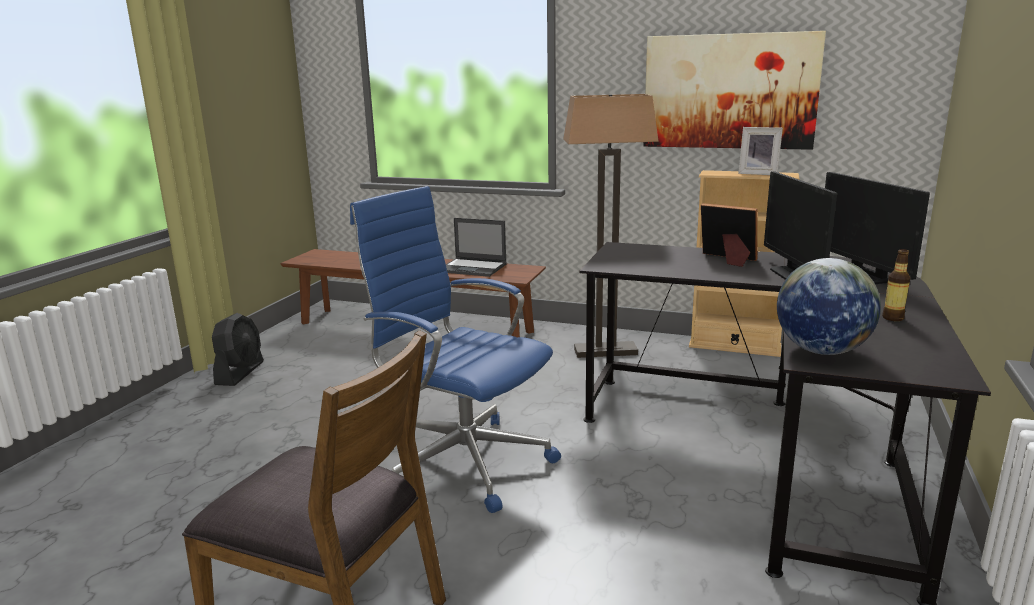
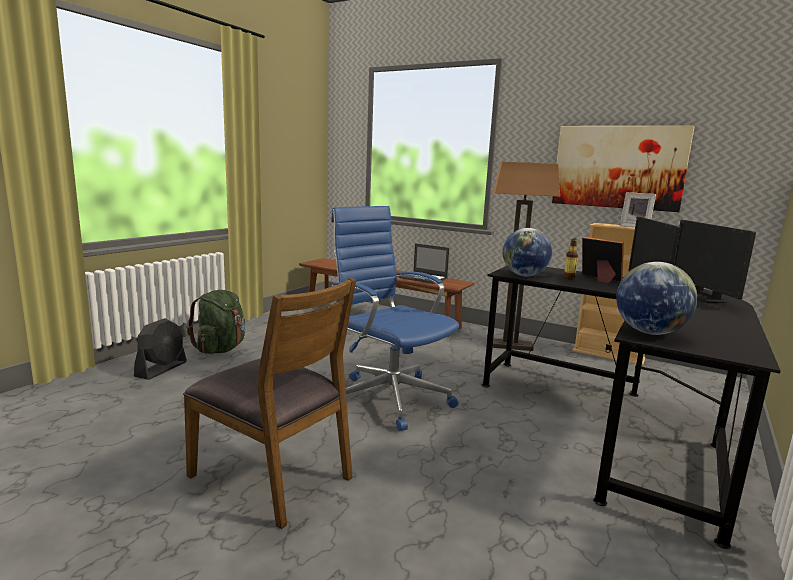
camera: 10 degrees right, 5 degrees down
(189, 419) = (221, 349): none -> green backpack
(240, 373) = (260, 328): black fan -> black fan (161, 369)
(629, 266) = (524, 275): none -> globe
(893, 318) = (716, 321): bottle -> bottle (569, 278)

